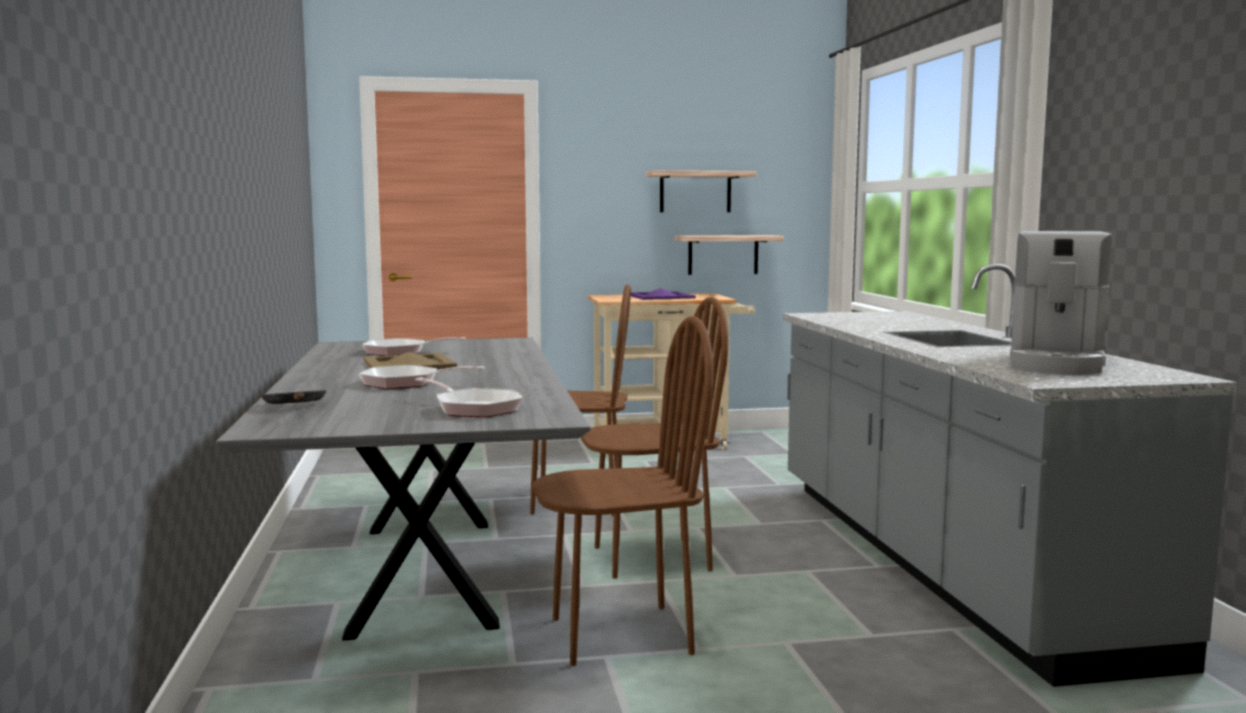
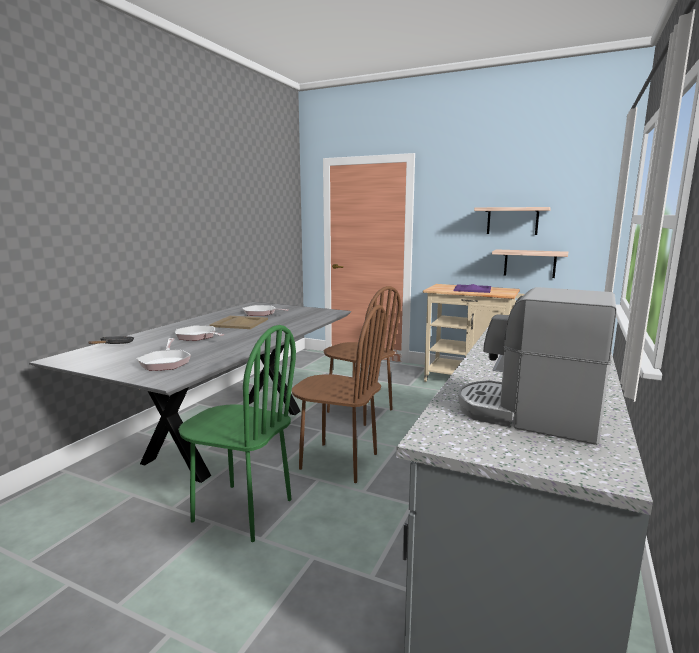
camera: 35 degrees right, 5 degrees up
(620, 635) = (242, 510): brown chair -> green chair
(1056, 363) = (528, 415): coffee machine -> coffee machine turned 60 degrees clockwise

